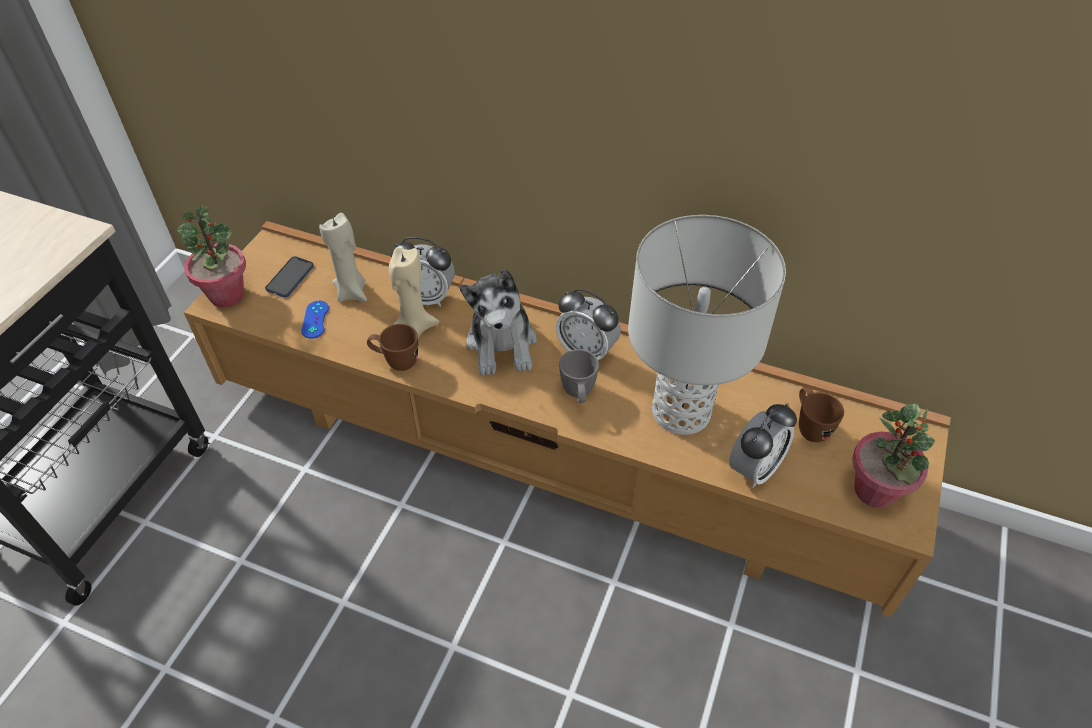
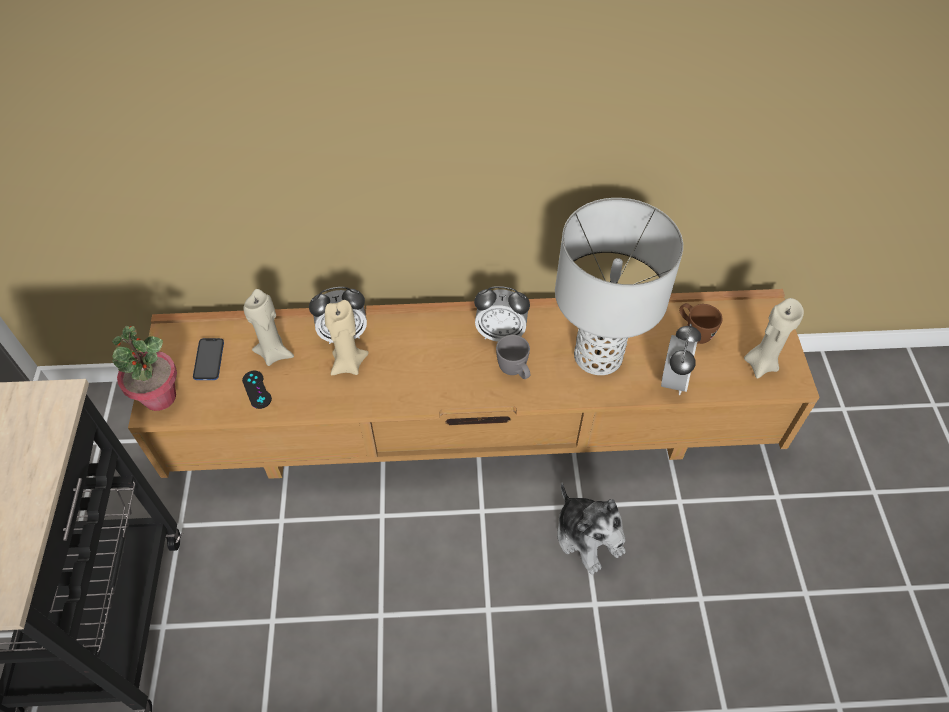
camera: 25 degrees left, 5 degrees up
(315, 319) = (257, 389): blue game controller -> black game controller
(396, 362) = (351, 400): brown mug -> none
(502, 344) = (430, 352): plush toy -> plush toy (588, 537)
(875, 491) = (760, 364): potted plant -> beige candle

